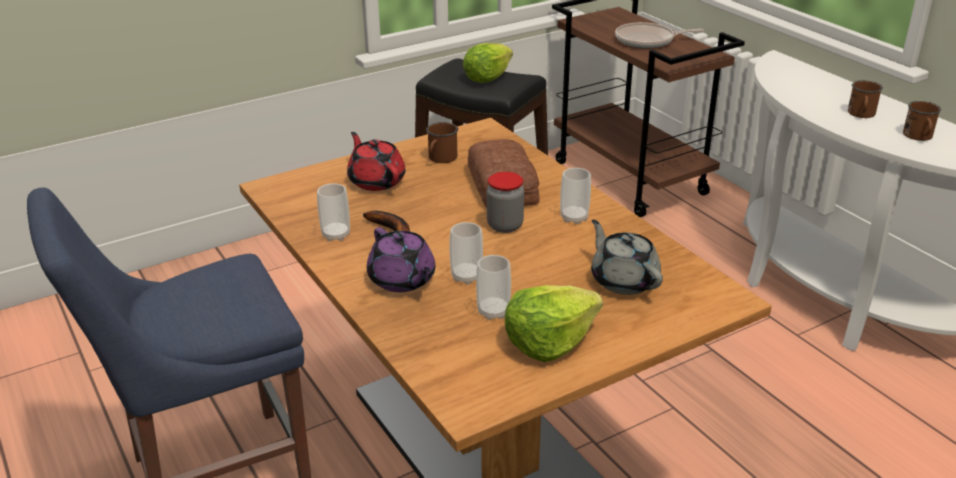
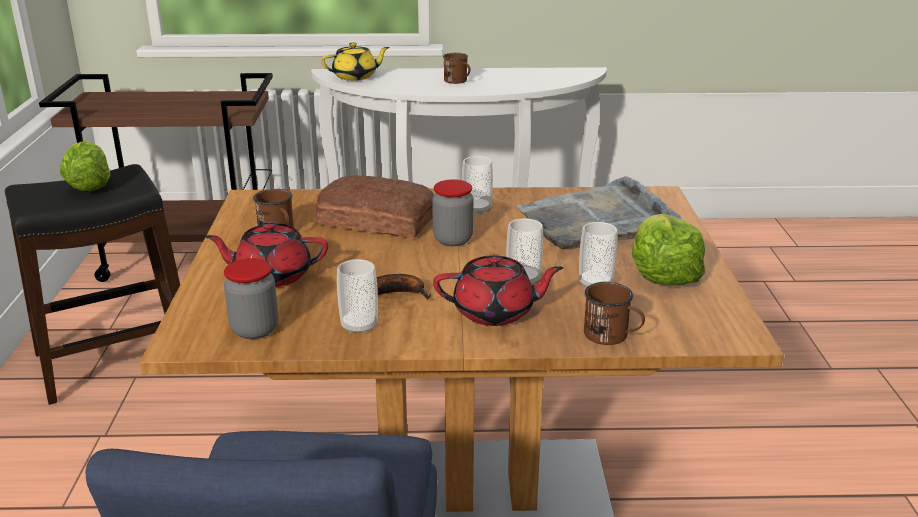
camera: 60 degrees left, 5 degrees down
(301, 202) = (255, 329): none -> jar
(402, 280) = (495, 312): purple teapot -> red teapot
(623, 280) = (597, 220): grey teapot -> grey tray
(648, 41) = (176, 104): frying pan -> none
(786, 72) = (356, 77): none -> yellow teapot
(919, 137) = (512, 80): brown mug -> brown mug (612, 336)

